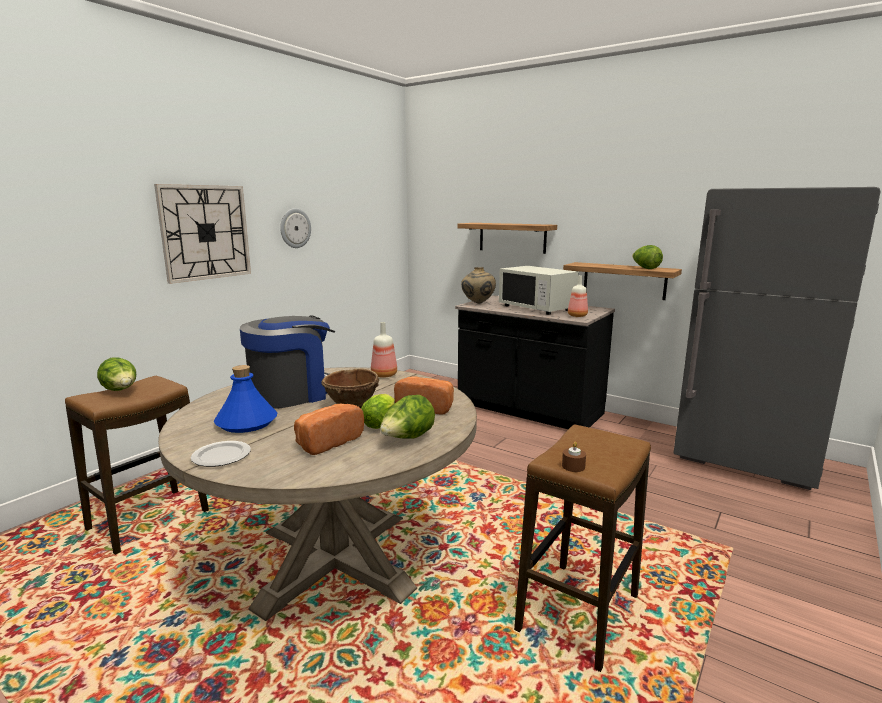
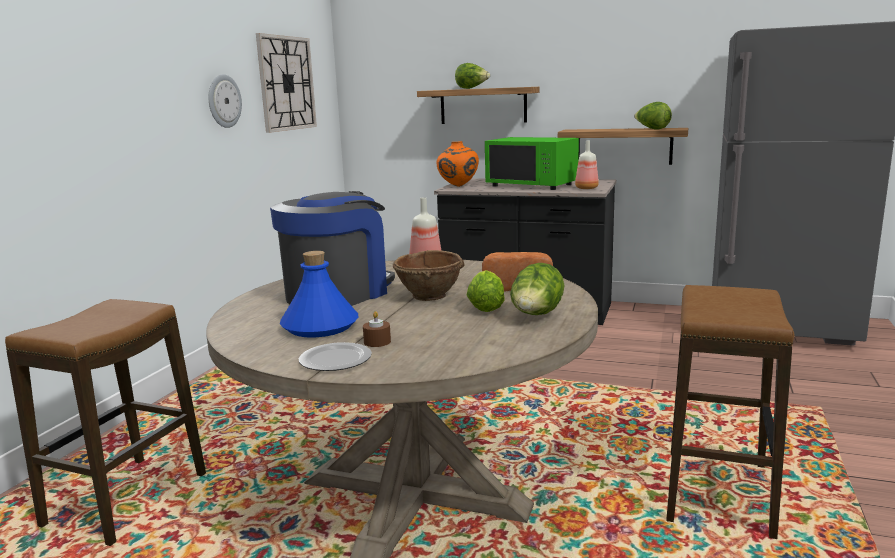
camera: 15 degrees left, 0 degrees up
(121, 391) = (82, 320): lettuce -> lettuce (472, 88)
(205, 232) = (125, 105): wall clock -> wall clock (286, 83)
(327, 441) = (447, 330): bread -> none
(478, 303) = (458, 186): beige vase -> orange vase
(537, 308) = (532, 185): white microwave -> green microwave
(573, 466) = (732, 317): brown candle -> brown candle (377, 342)

